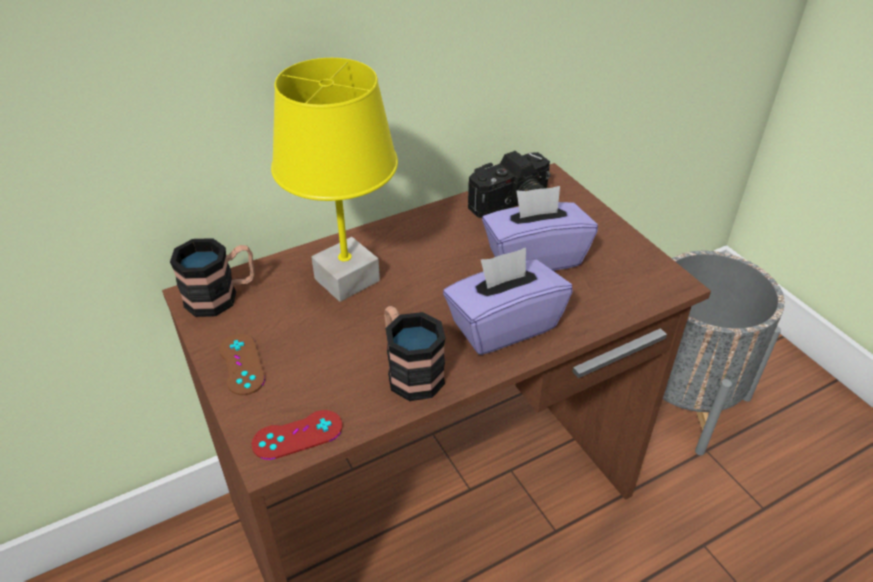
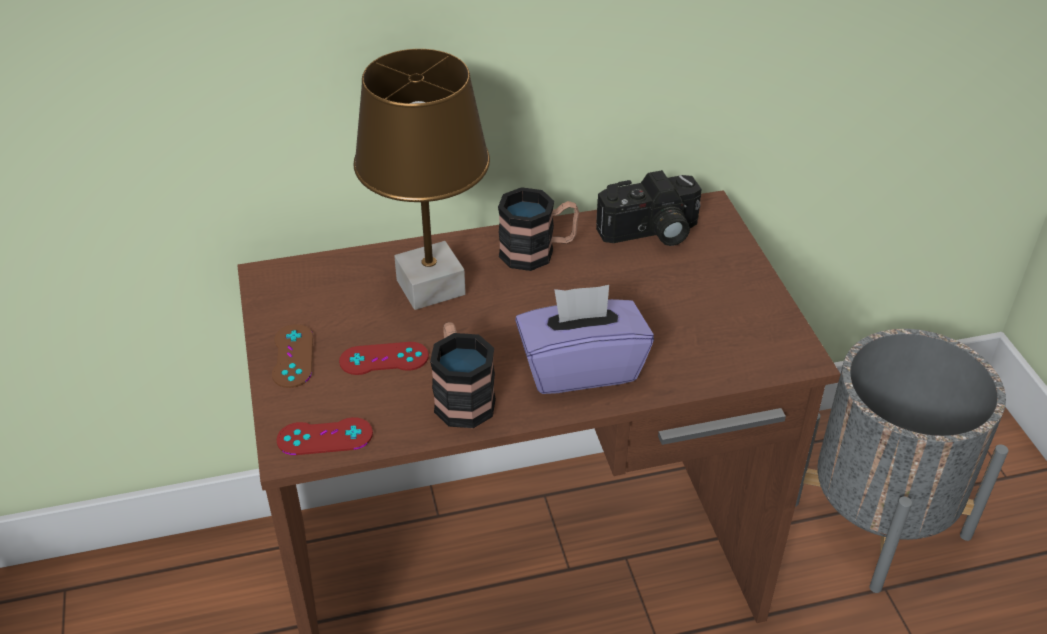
camera: 15 degrees right, 0 degrees up
(222, 296) = (295, 282): mug -> mug (538, 252)
(328, 350) = (384, 359): none -> red game controller
(347, 279) = (431, 286): yellow table lamp -> brown table lamp
(534, 257) = (648, 299): purple tissue box -> none

